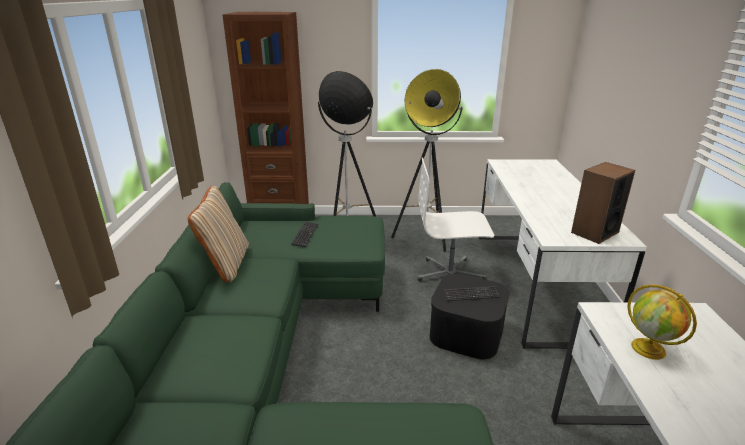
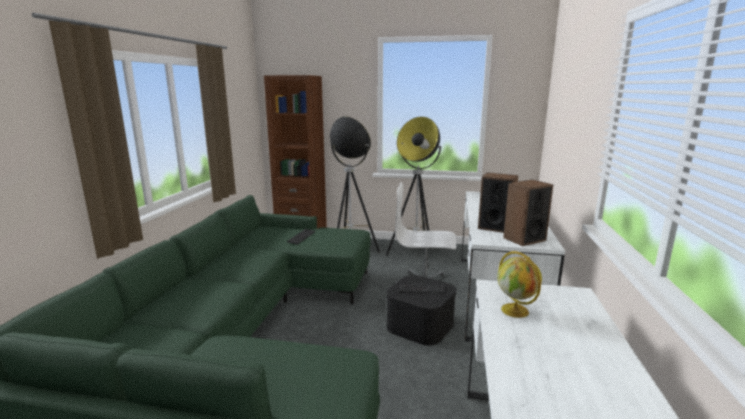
camera: 10 degrees right, 10 degrees down
(226, 264) = (232, 250): beige pillow -> none
(553, 216) = (495, 227): none -> speaker

